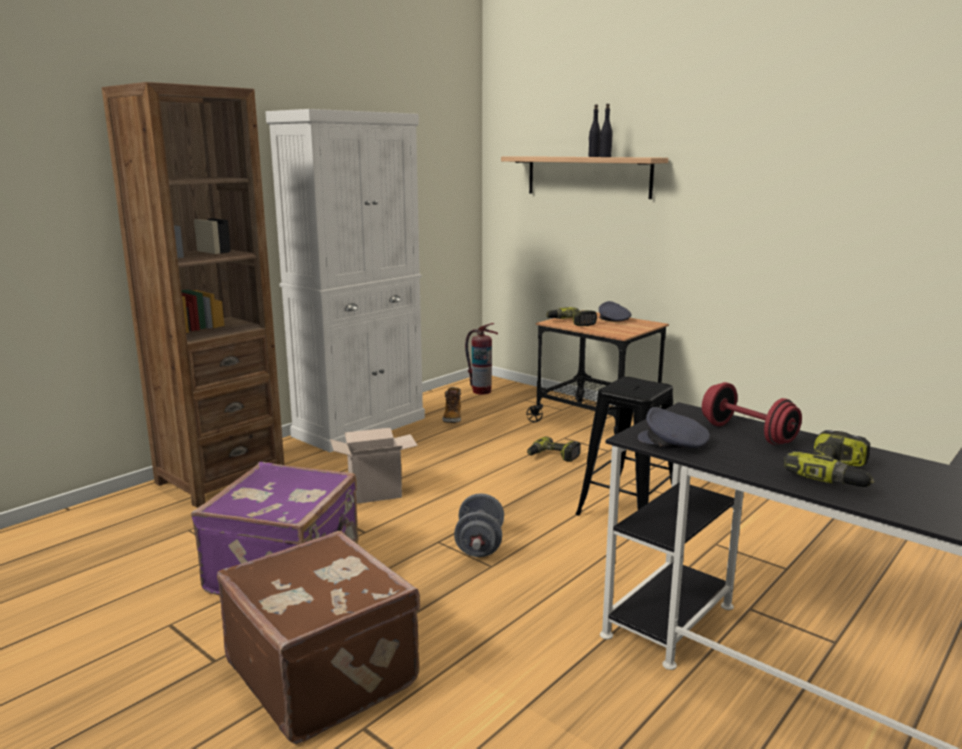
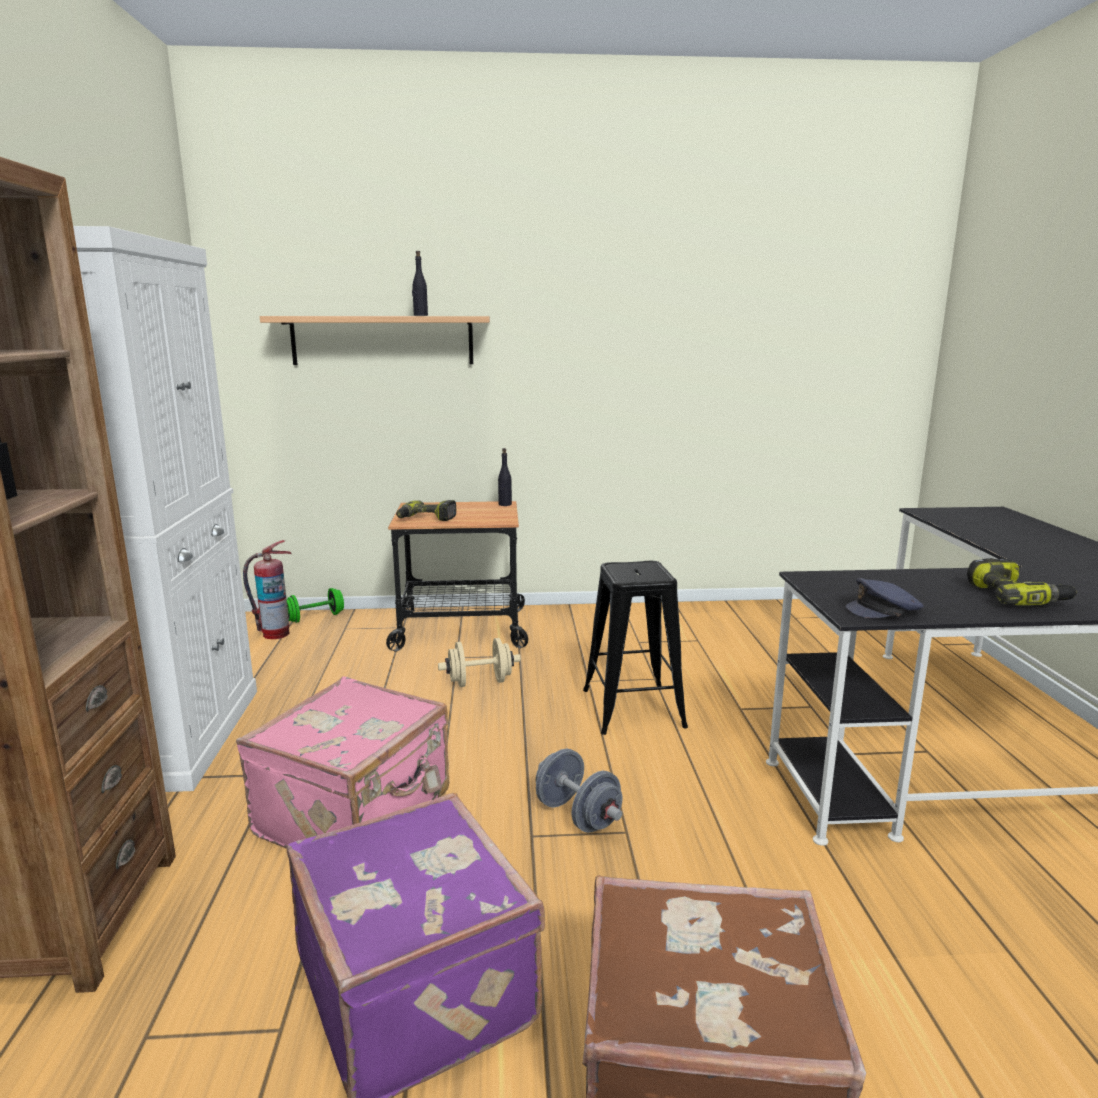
camera: 45 degrees left, 0 degrees up
(376, 492) = (357, 814): cardboard box -> pink suitcase
(452, 418) = (294, 679): boot -> none
(518, 388) = (315, 617): none -> green dumbbell
(552, 456) = (480, 682): power drill -> beige dumbbell
(593, 156) = (401, 315): black bottle -> black bottle (505, 504)
(613, 320) = (458, 507): grey cap -> none
(747, 434) = (893, 583): red dumbbell -> none

